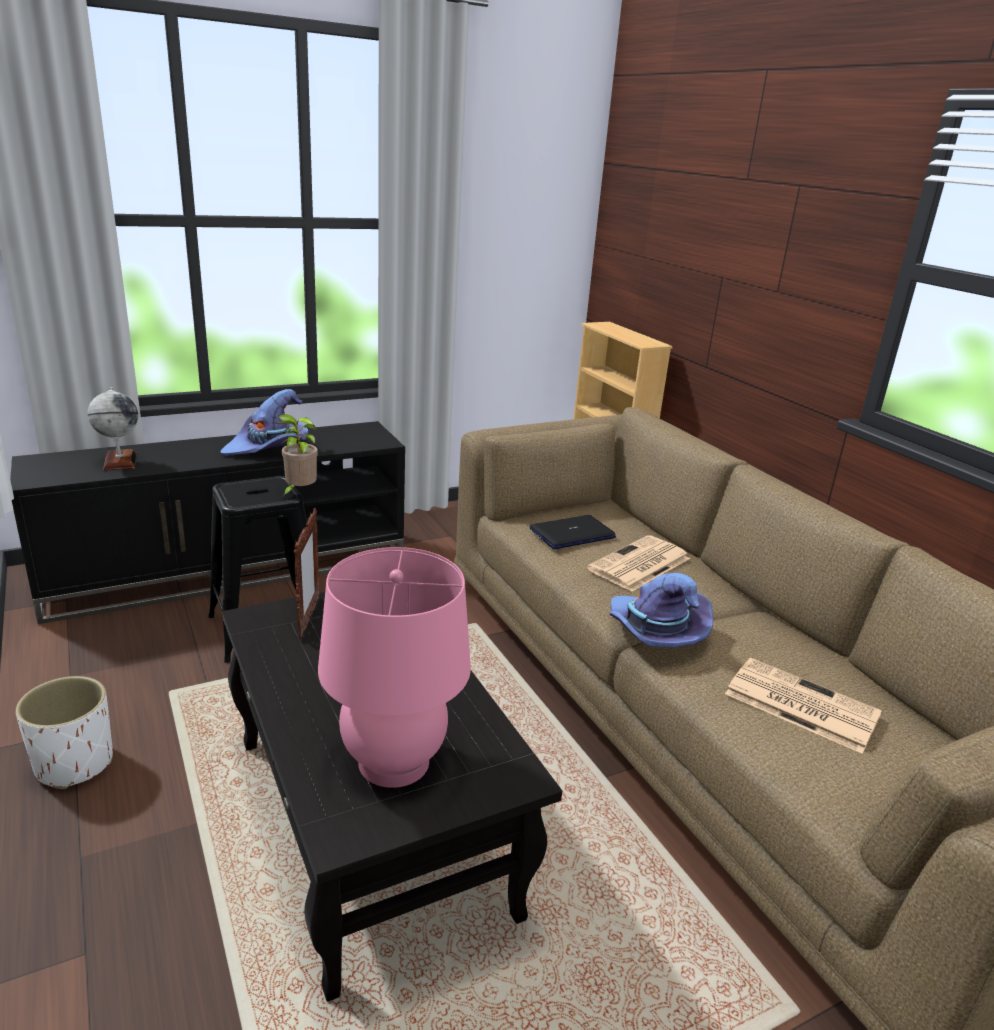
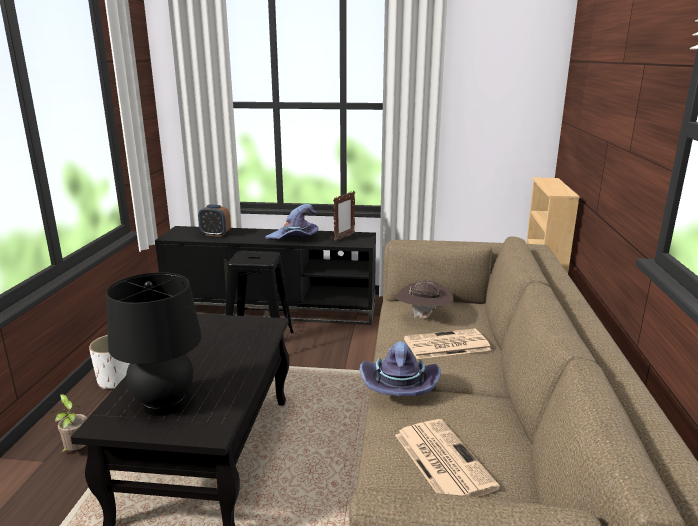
camera: 35 degrees right, 5 degrees down
(120, 461) = (215, 234): globe -> alarm clock
(299, 492) = (273, 261): potted plant -> potted plant (76, 451)
(308, 618) = (215, 326): picture frame -> picture frame (344, 237)
(394, 762) = (164, 403): pink table lamp -> black table lamp
(572, 533) = (424, 317): laptop -> brown hat

